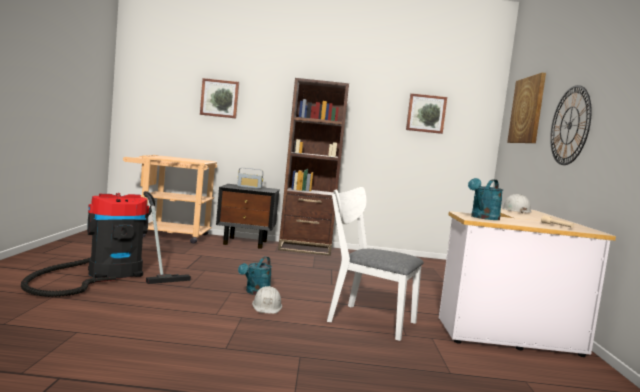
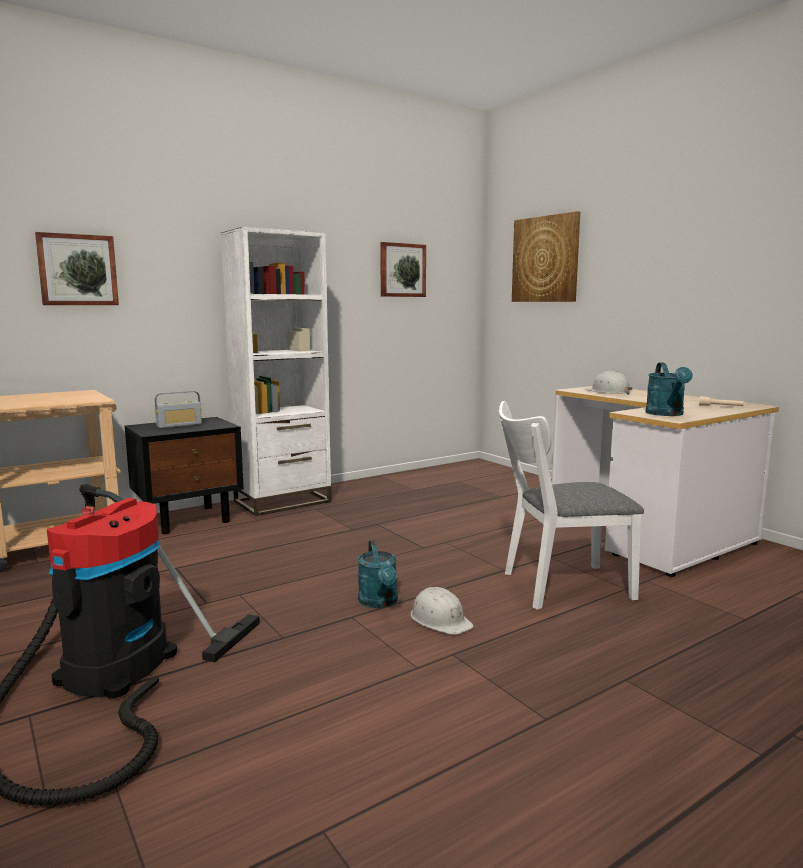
camera: 35 degrees left, 5 degrees up
(305, 249) = (283, 502): brown bookcase -> white bookcase
(569, 125) = (648, 279): wall clock -> none

